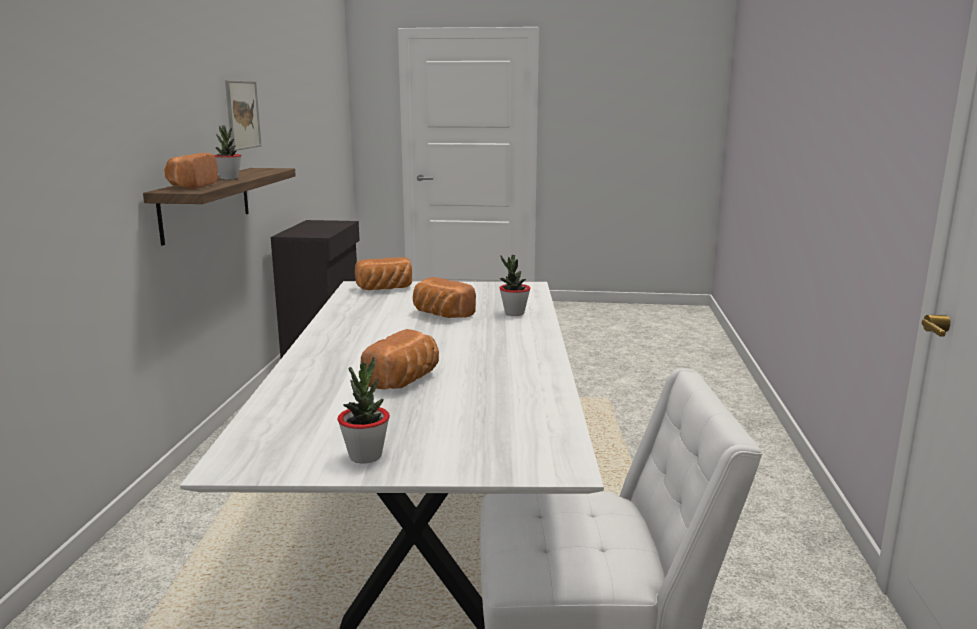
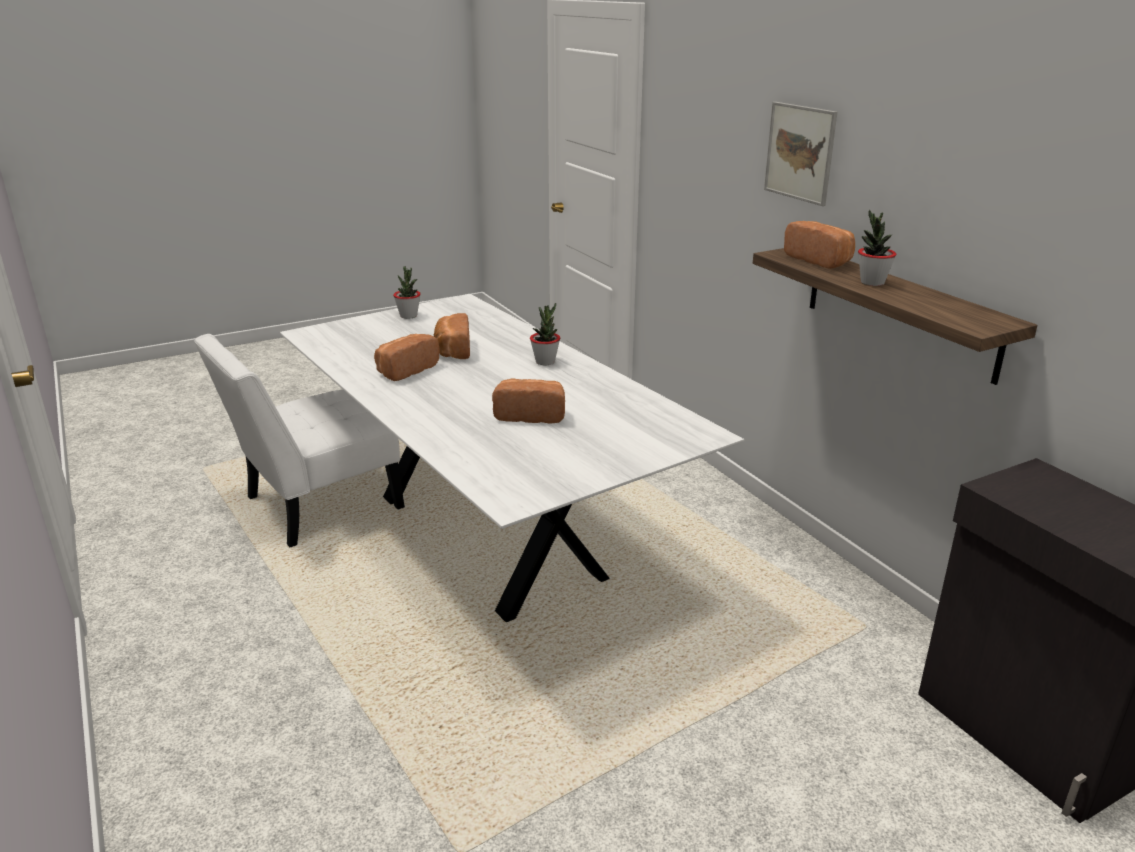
camera: 145 degrees right, 10 degrees up
(242, 115) = (1049, 233): picture -> picture (800, 152)
(385, 289) = (663, 437): bread -> bread (405, 370)
(514, 313) = (462, 439): potted plant -> potted plant (545, 362)

